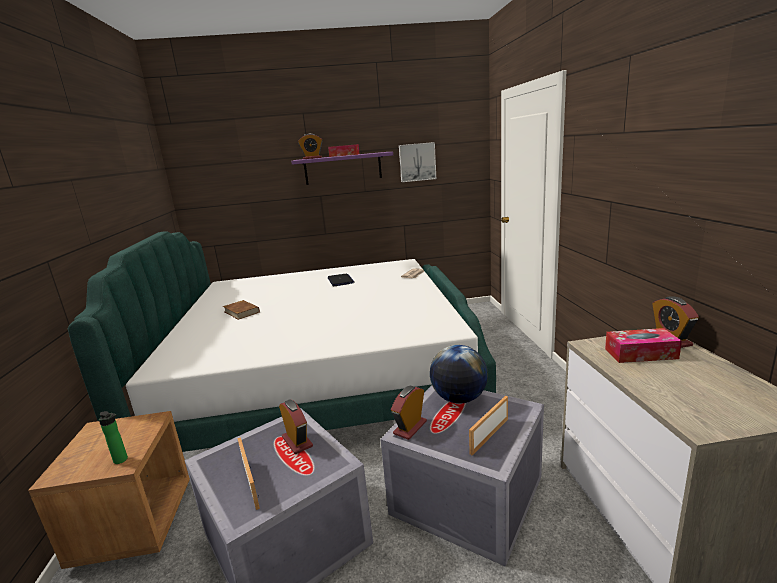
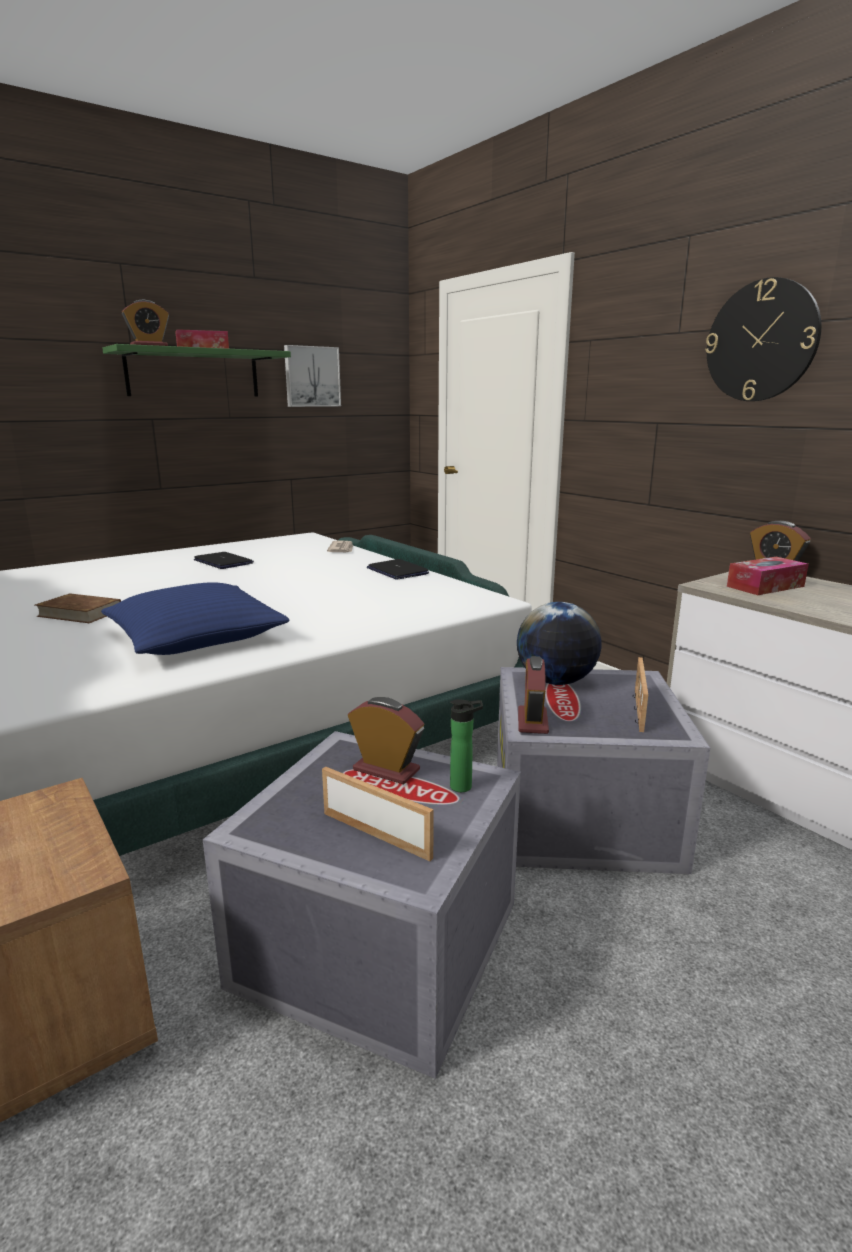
camera: 30 degrees left, 0 degrees up
(122, 460) = (71, 867): bottle -> bottle (464, 786)
(269, 336) = (196, 637): none -> blue pillow
(343, 168) = (193, 373): purple shelf -> green shelf
(424, 297) = (397, 571): none -> laptop
(673, 143) = (761, 341): none -> wall clock

